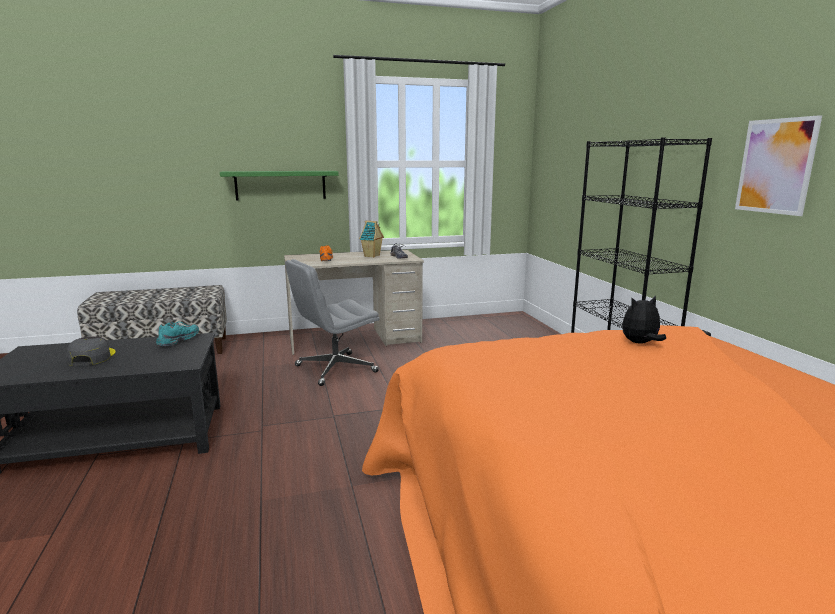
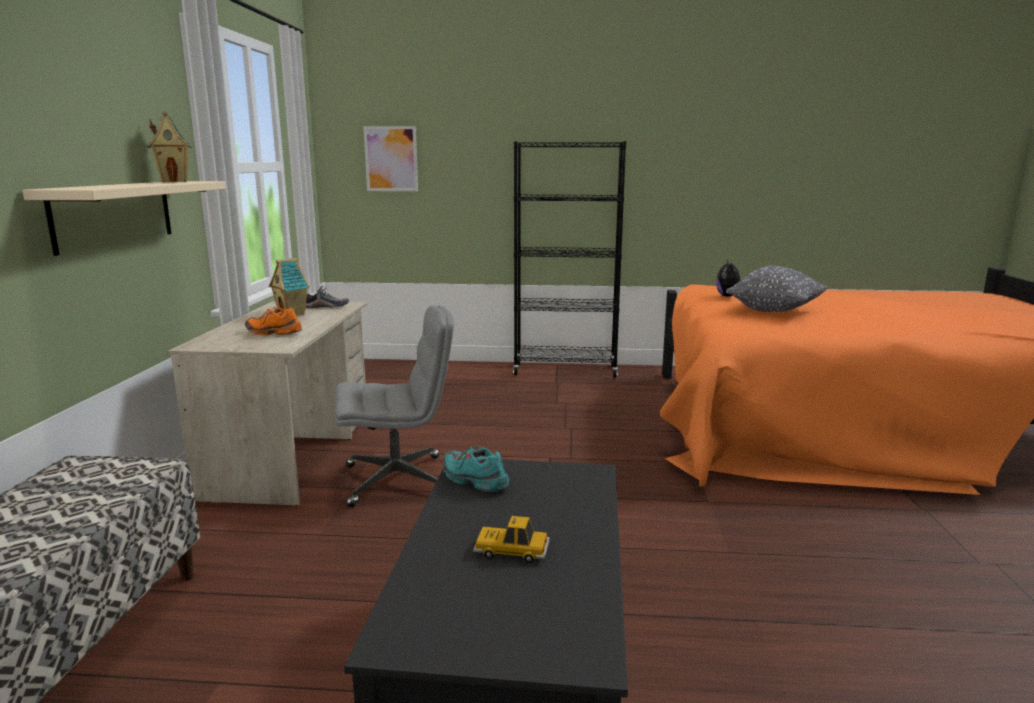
camera: 70 degrees left, 0 degrees up
(91, 357) = (512, 551): grey cap -> toy car
(280, 185) = (114, 214): green shelf -> beige shelf
(317, 170) = (175, 181): none -> toy house
(335, 369) = (398, 480): grey office chair -> grey office chair turned 90 degrees counterclockwise
(582, 365) = (775, 311): none -> grey pillow
(775, 166) = (677, 164): picture -> picture (391, 159)

